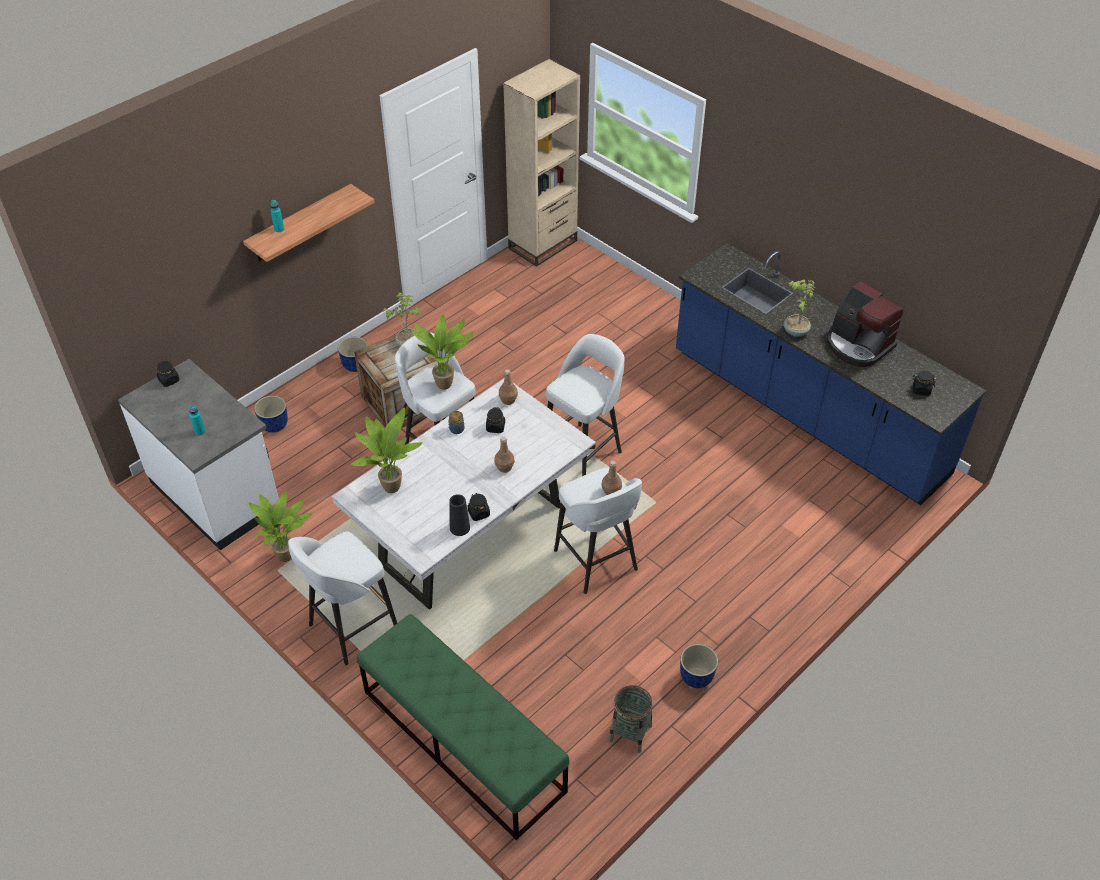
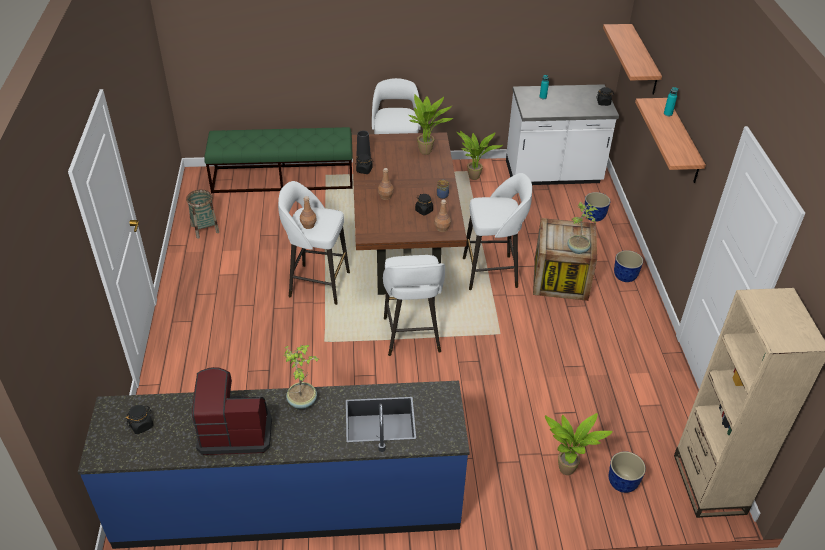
camera: 130 degrees right, 5 degrees down
(157, 291) = (643, 60): none -> shelf
(446, 384) = (491, 212): potted plant -> potted plant (567, 472)
(472, 534) = (404, 247): white dining table -> brown dining table
(696, 678) = (193, 271): planter -> planter (622, 483)

